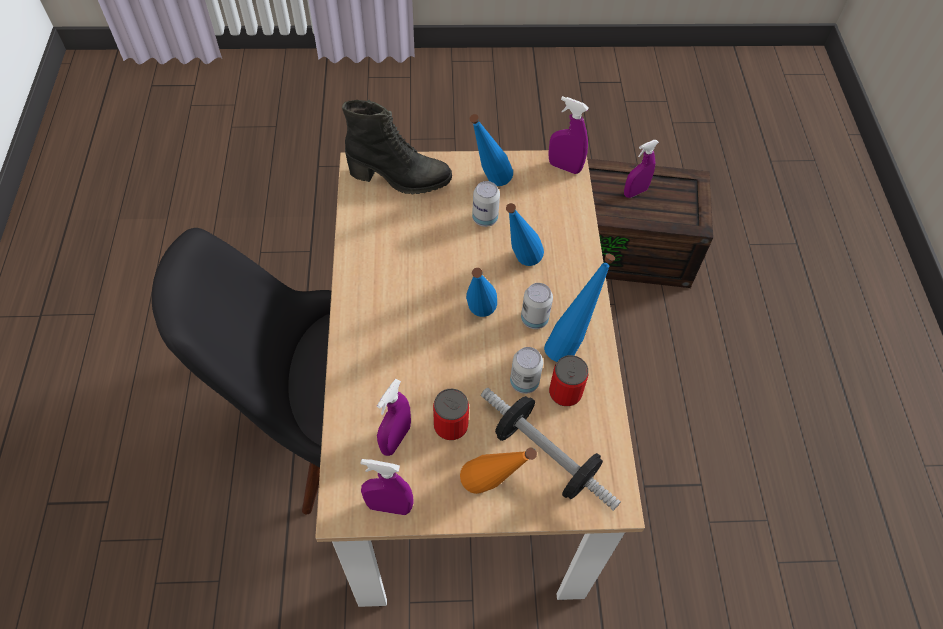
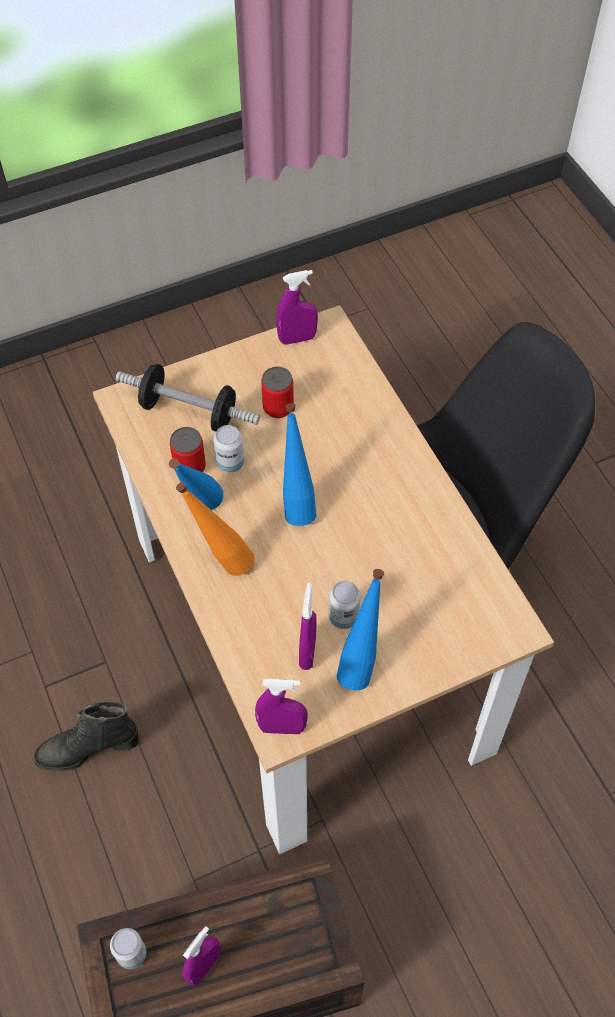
camera: 160 degrees right, 0 degrees up
(395, 439) = (318, 382): purple spray bottle -> purple spray bottle (307, 651)
(399, 178) = (465, 631): black boot -> black boot (88, 749)
(492, 489) = (223, 375): orange bottle -> orange bottle (221, 561)
(519, 266) = (282, 574): blue bottle -> none
(534, 319) = (244, 524): can -> can (131, 954)

